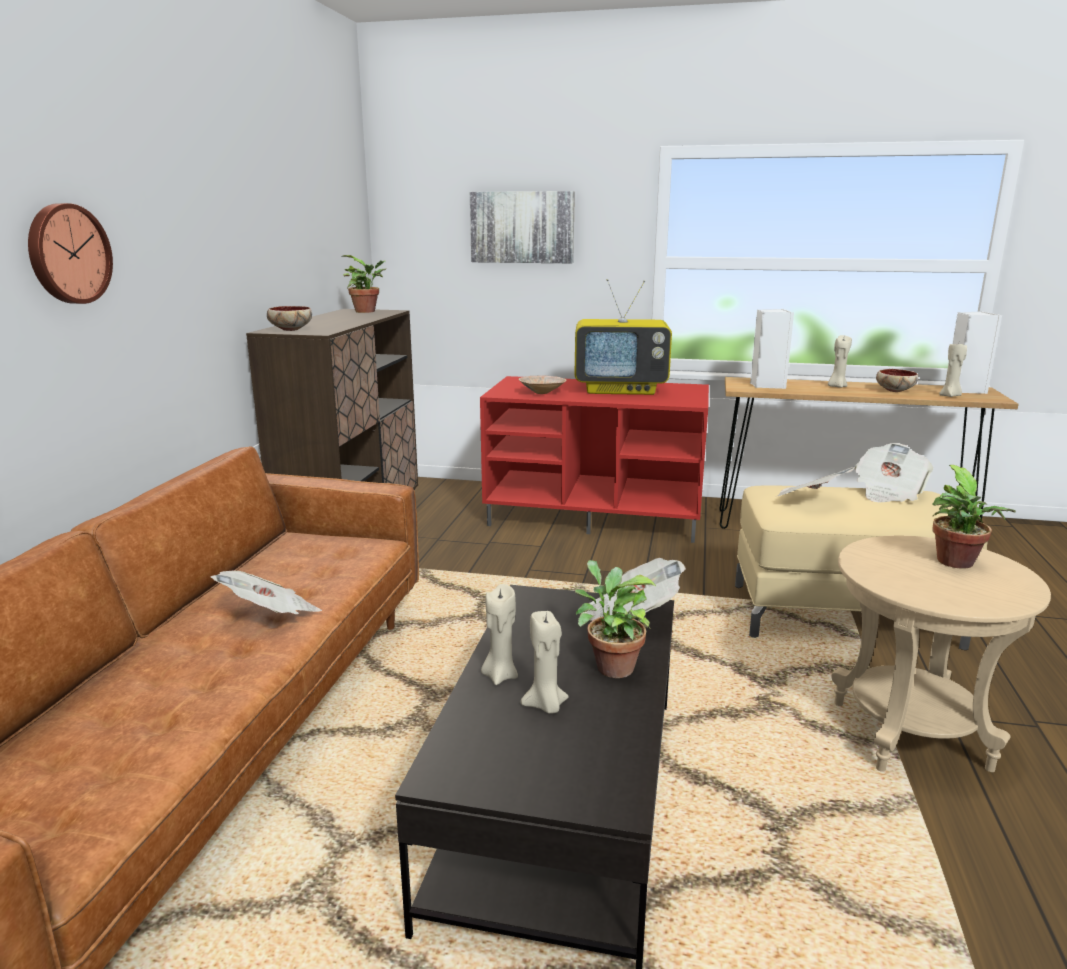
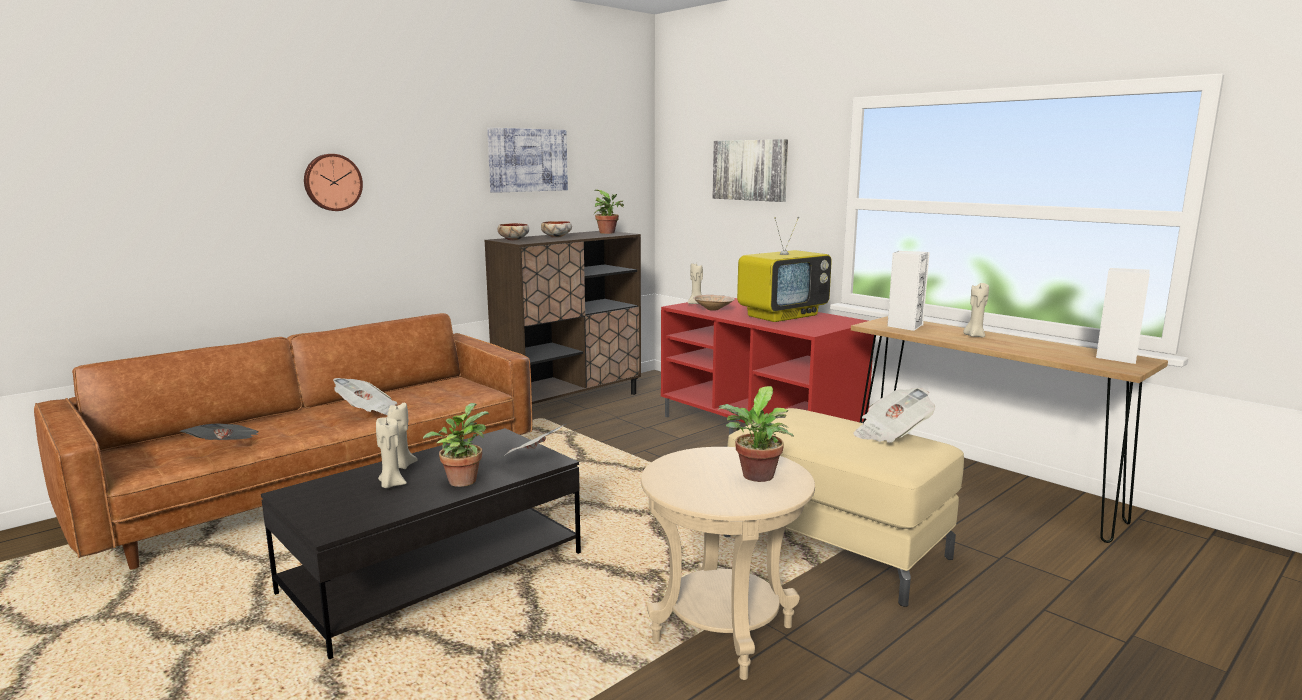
camera: 35 degrees right, 5 degrees down
(272, 215) = (528, 160): none -> picture
(621, 390) = (782, 315): television -> television turned 75 degrees counterclockwise
(810, 501) = (799, 425): newspaper -> newspaper (226, 450)
(894, 390) = (1027, 347): bowl -> bowl (557, 237)
(950, 396) = (1076, 359): beige candle -> beige candle (696, 304)

